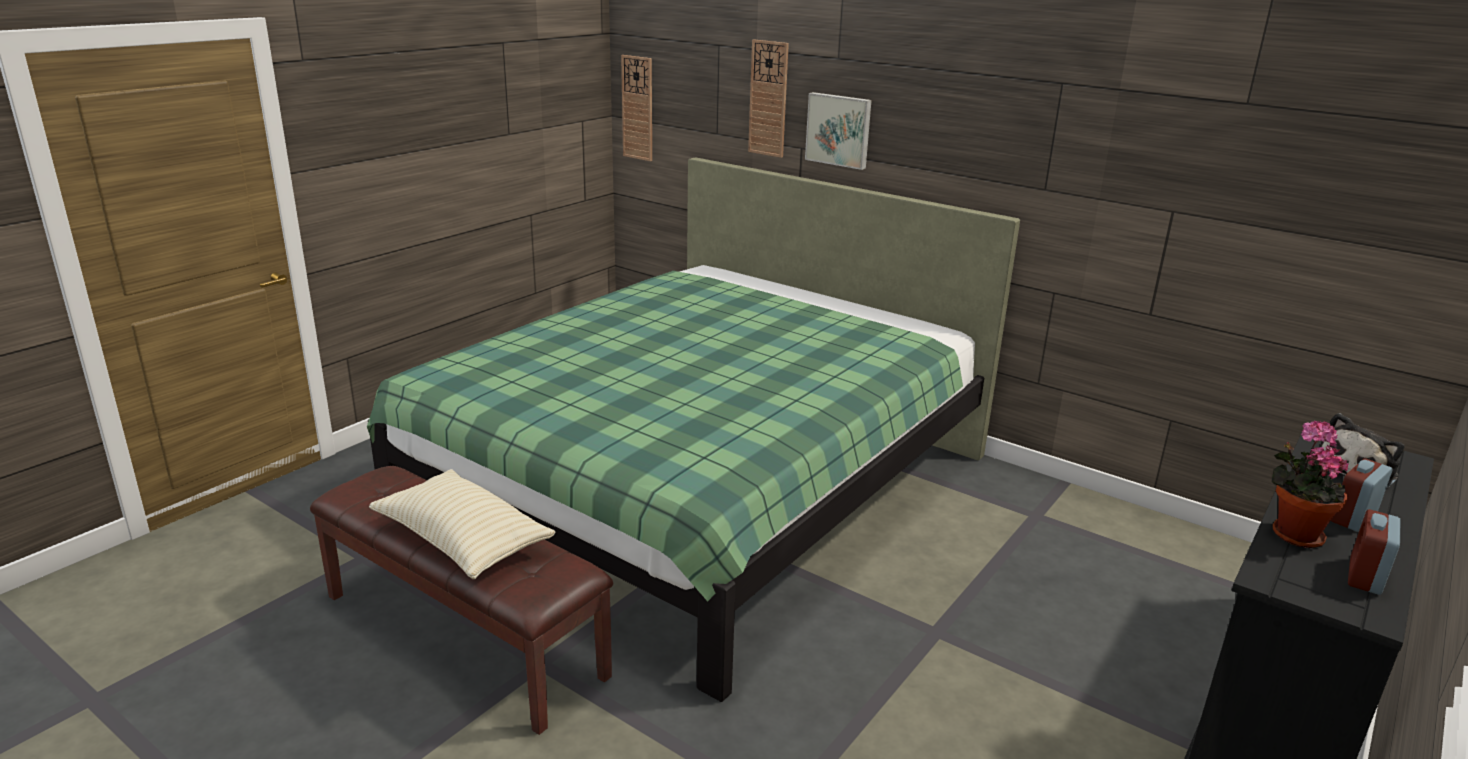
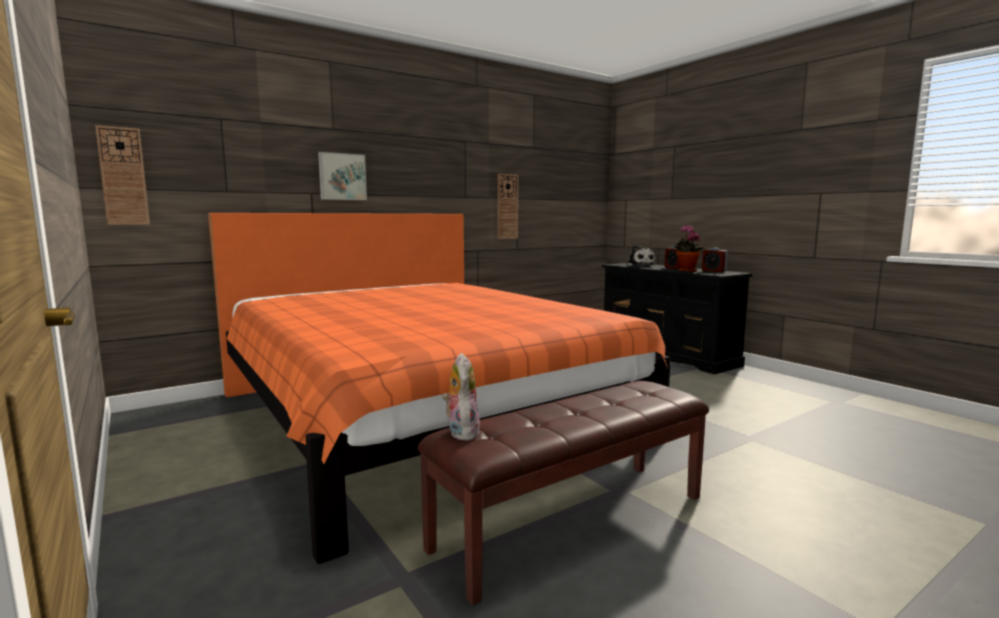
camera: 70 degrees left, 15 degrees down
(387, 477) = (461, 432): none -> plush toy
(463, 541) = (598, 408): beige pillow -> none
(699, 484) = (420, 416): green bed -> orange bed
(768, 99) = (279, 159): wall clock -> wall clock (507, 206)

